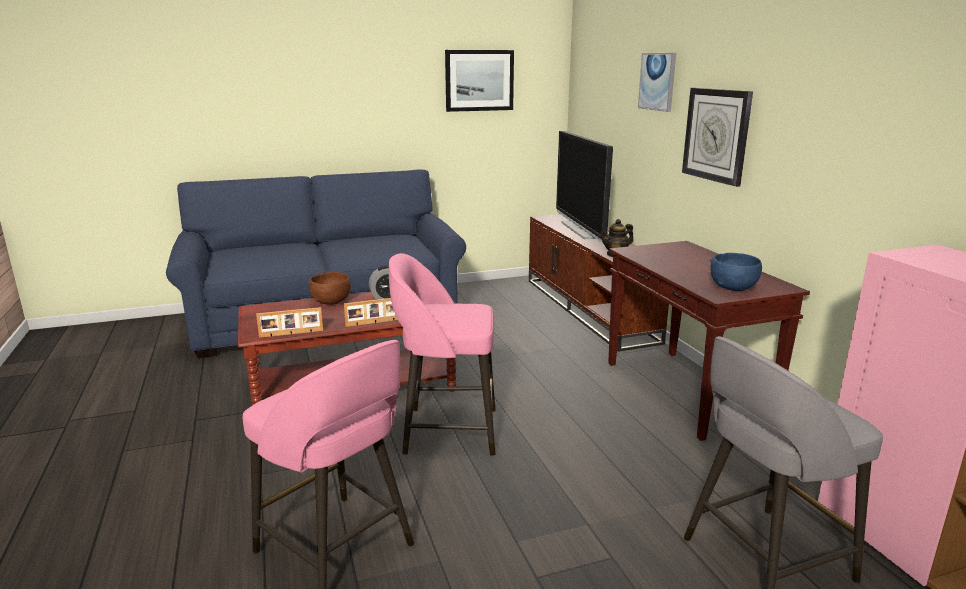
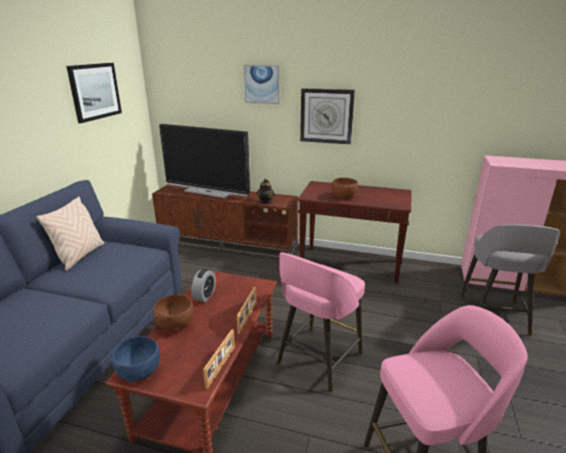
camera: 55 degrees left, 5 degrees up
(375, 238) = (80, 256): none -> beige pillow
(673, 263) = (343, 196): none -> brown bowl
(733, 287) = (392, 199): blue bowl -> blue bowl (139, 371)

